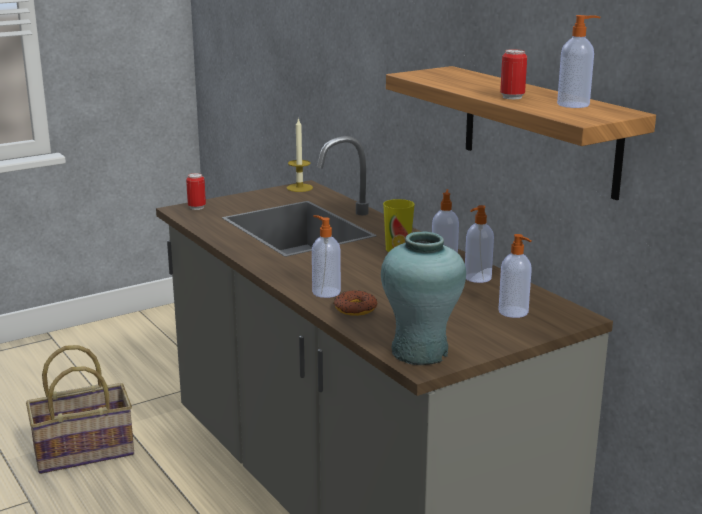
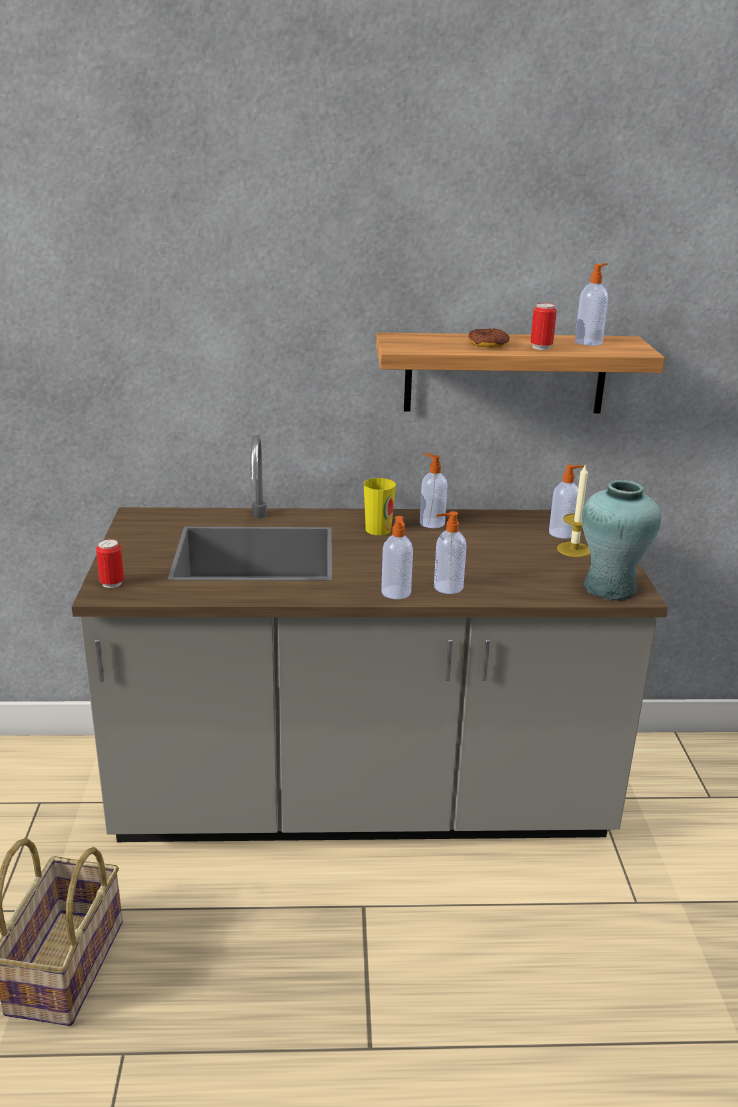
camera: 60 degrees left, 5 degrees up
(299, 188) = (137, 518): candle -> candle (574, 549)
(355, 309) = (498, 586): donut -> donut (488, 344)
(477, 278) = (480, 523): soap dispenser -> soap dispenser (396, 593)

